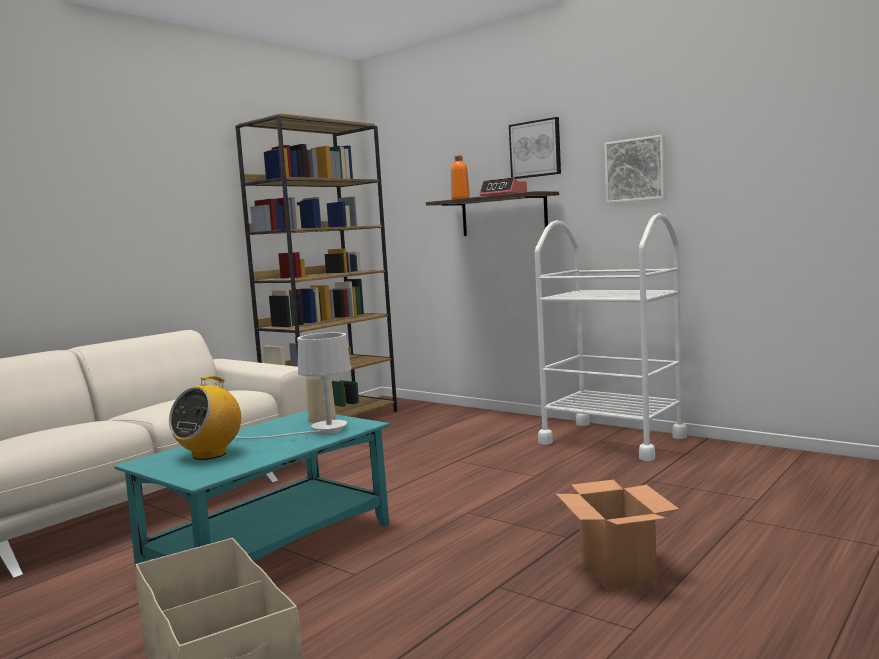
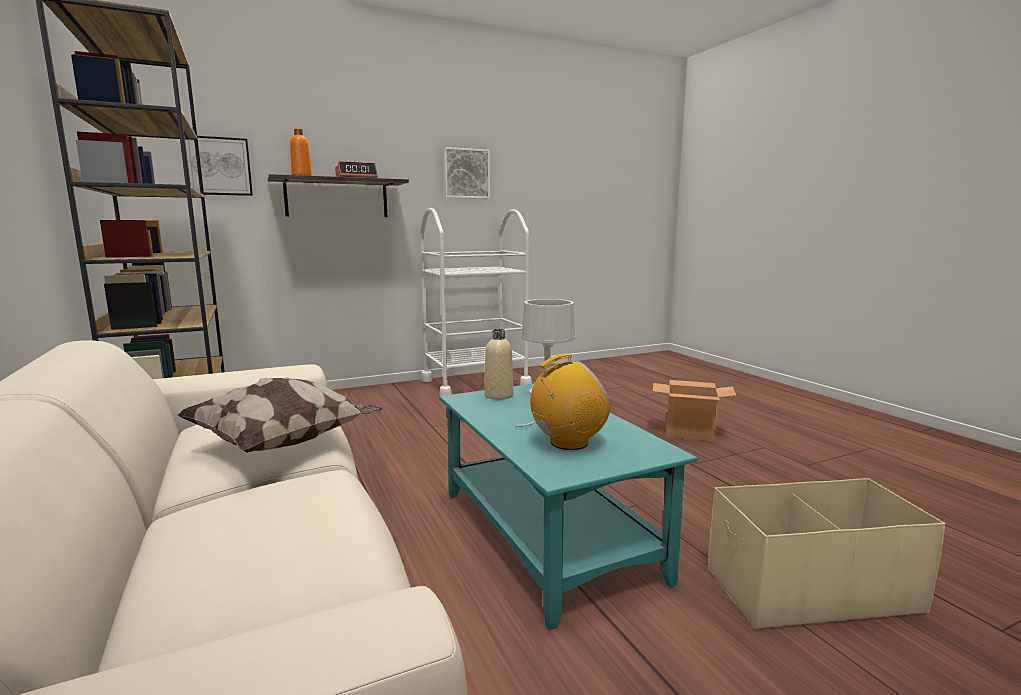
camera: 65 degrees left, 5 degrees up
(168, 407) = (285, 443): none -> pillow
(210, 454) = (568, 442): radio -> radio turned 75 degrees counterclockwise
(535, 149) = (373, 139): picture -> picture (218, 166)

